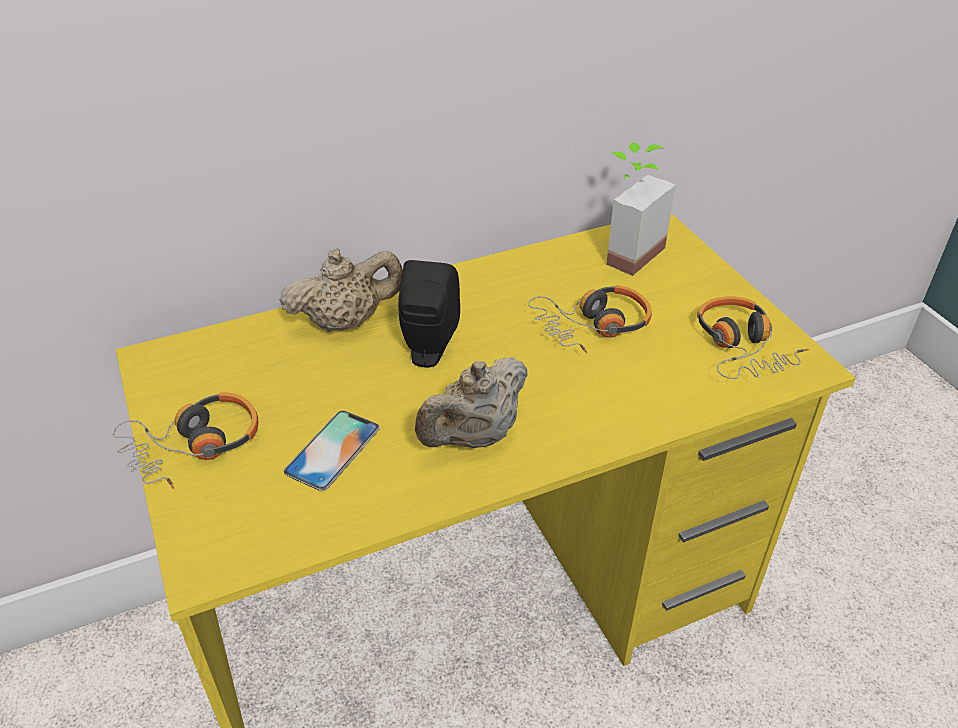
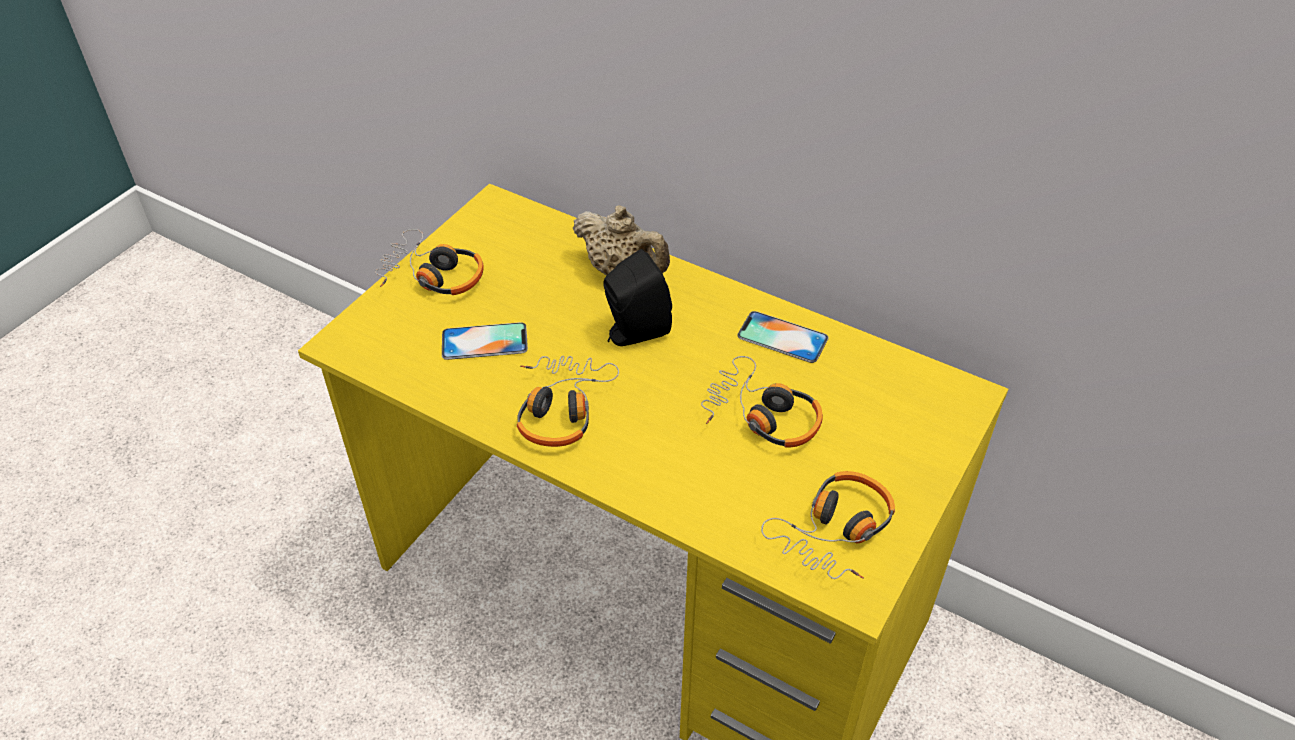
camera: 55 degrees right, 5 degrees up
(475, 436) = (561, 408): beige teapot -> headphones
(519, 276) = (782, 337): none -> phone
(624, 251) = (898, 387): potted plant -> none

